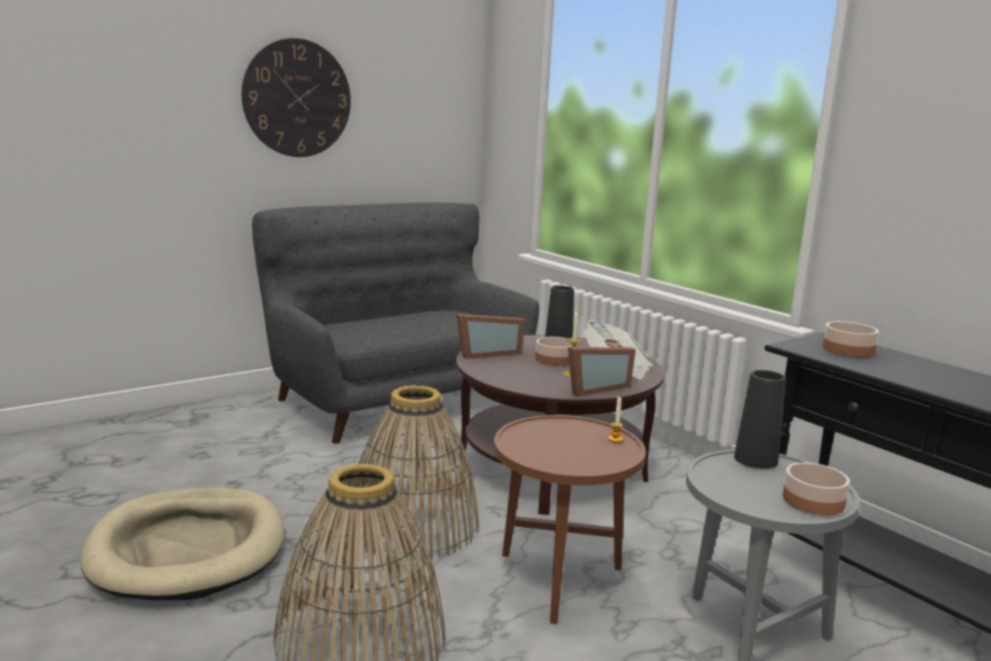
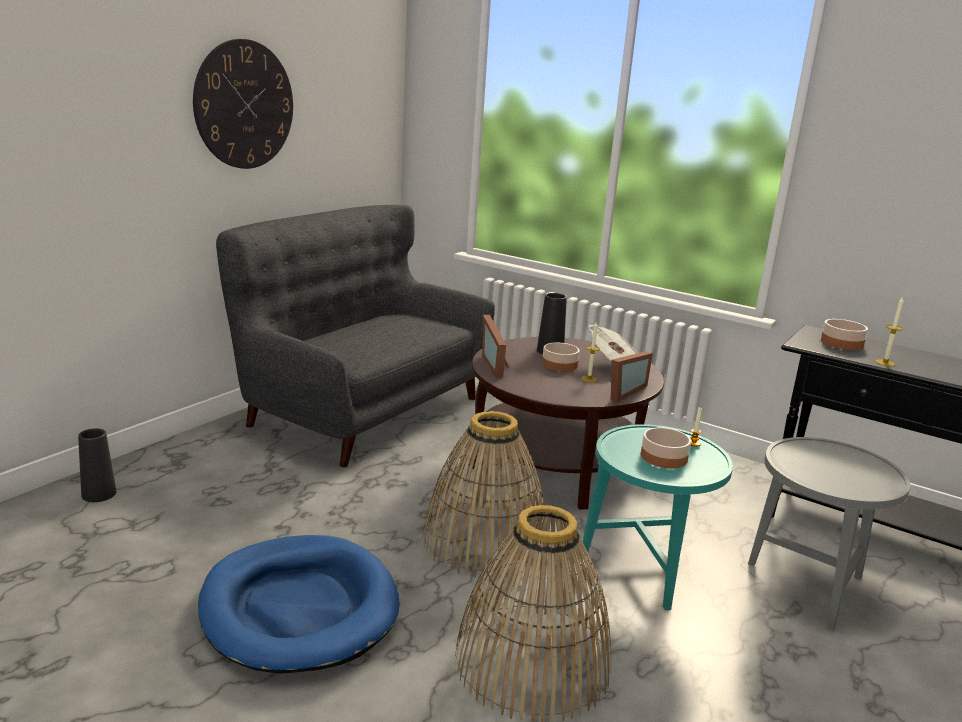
camera: 20 degrees left, 5 degrees up
(188, 549) = (299, 608): beige dog bed -> blue dog bed
(486, 353) = (497, 365): picture frame -> picture frame turned 120 degrees clockwise
(558, 583) = (644, 572): brown side table -> turquoise side table
(755, 459) = (807, 446): black vase -> black vase (99, 494)
(812, 501) = (877, 478): bowl -> bowl (663, 457)
(879, 371) = (885, 363): none -> candle

